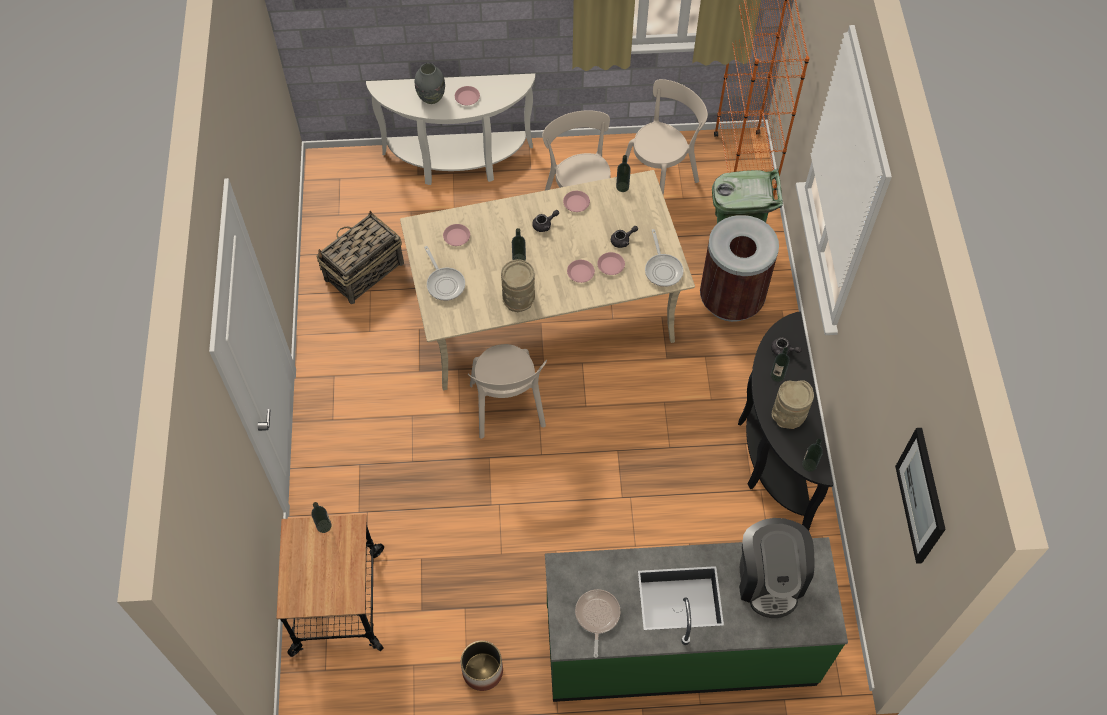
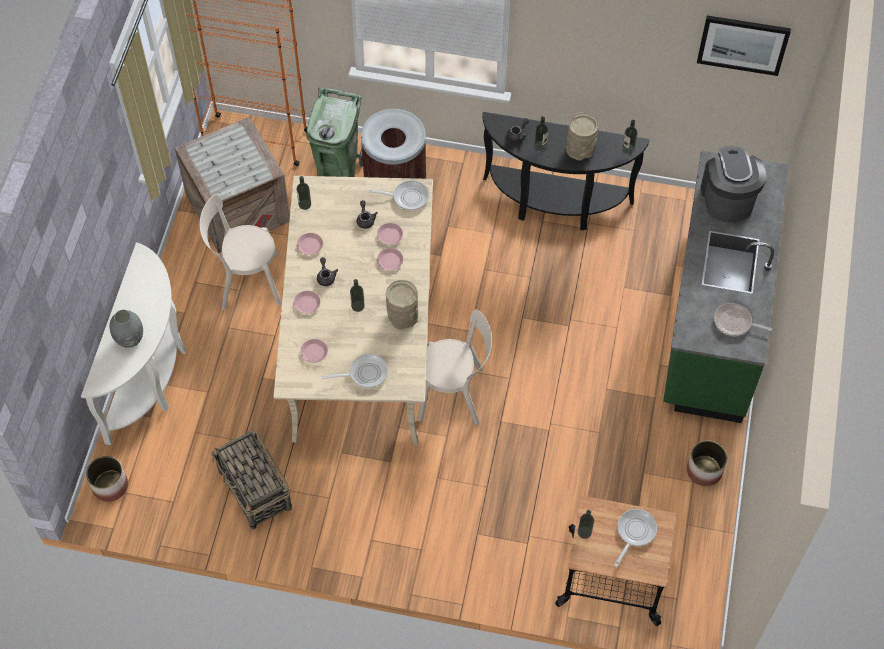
camera: 75 degrees left, 0 degrees up
(333, 575) = (634, 532): none -> frying pan
(344, 166) = (110, 485): none -> planter
(467, 97) = (143, 307): pink plate -> pink plate (307, 303)
(661, 177) = (238, 206): beige chair -> crate
(769, 579) = (727, 198): coffee machine -> coffee machine turned 105 degrees counterclockwise

